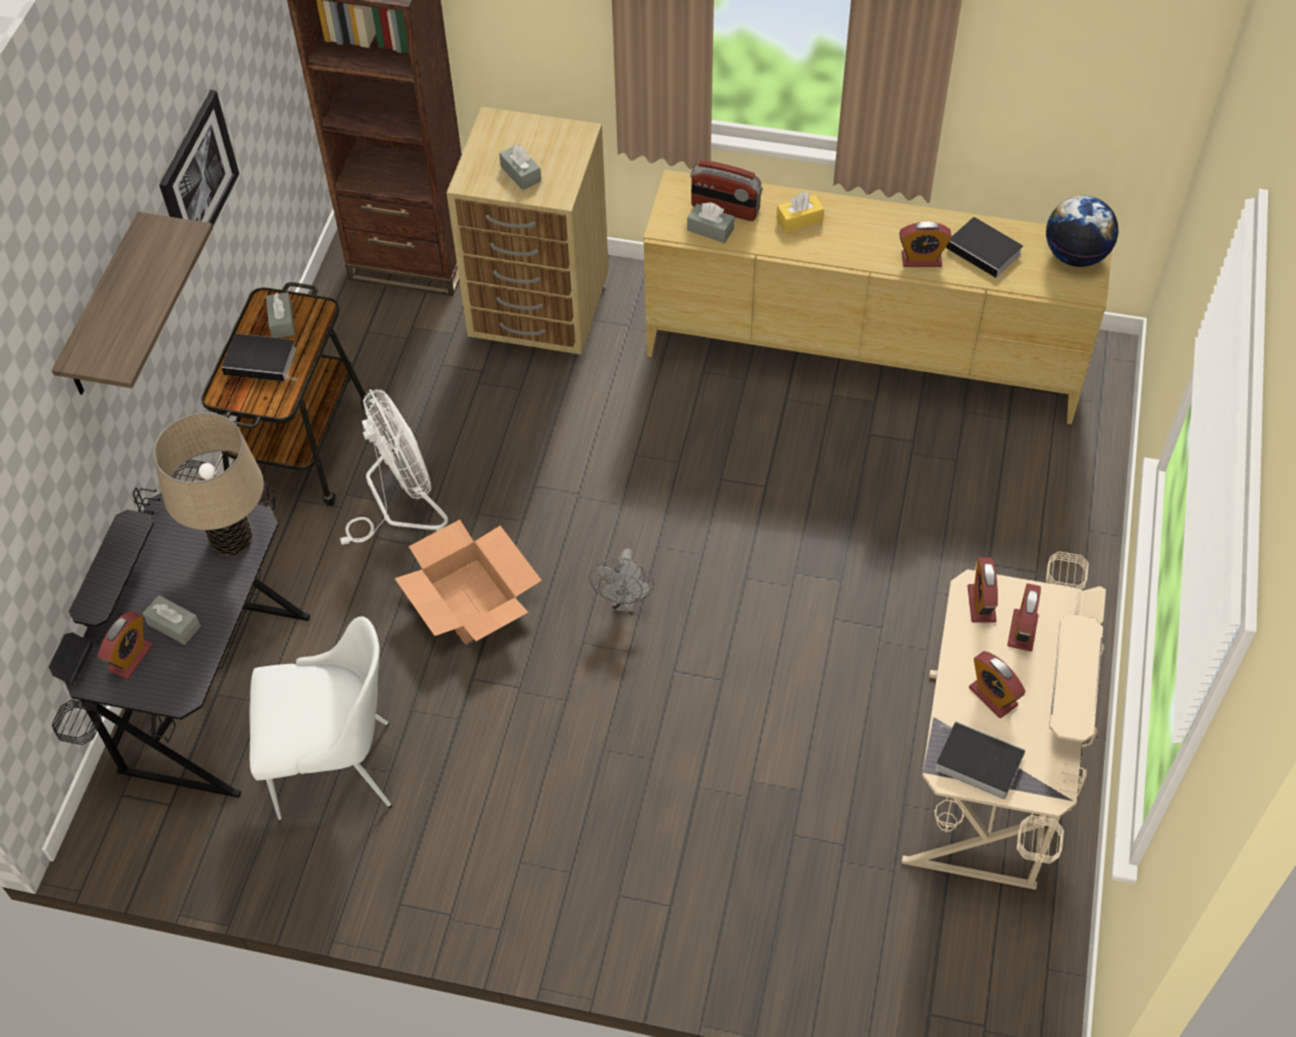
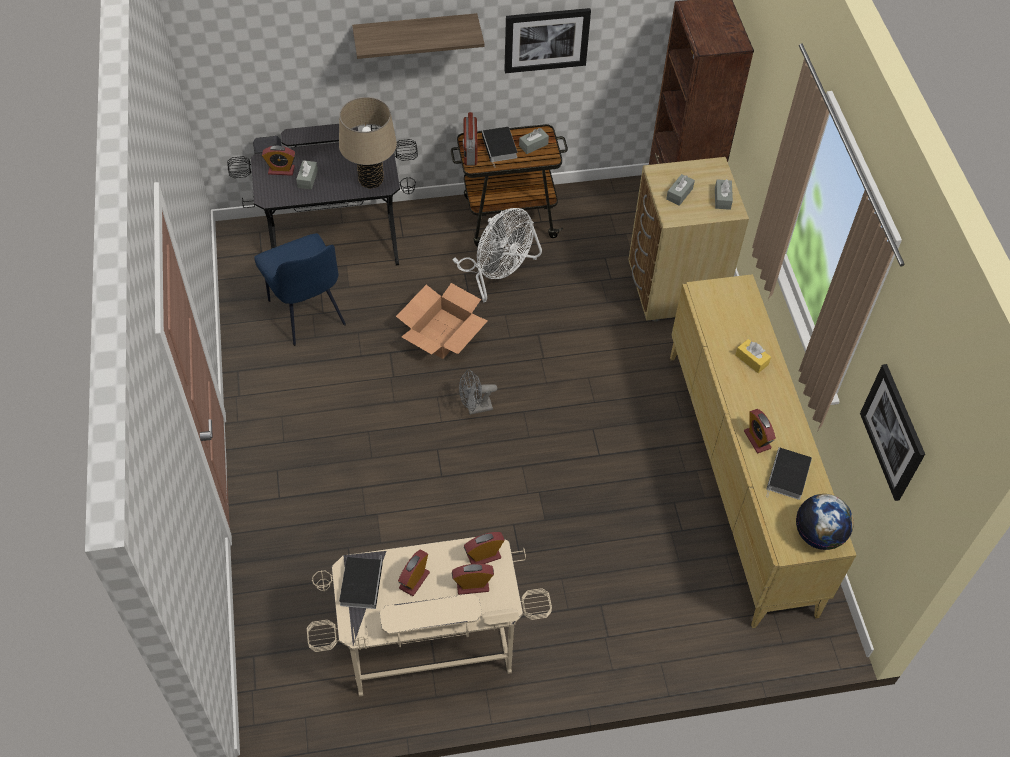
camera: 65 degrees right, 0 degrees up
(336, 769) = (308, 313): white chair -> blue chair
(710, 229) = (713, 314): grey tissue box -> grey tissue box (722, 198)
(725, 209) = (737, 316): radio -> radio (470, 151)
(1053, 88) = (893, 432): none -> picture

